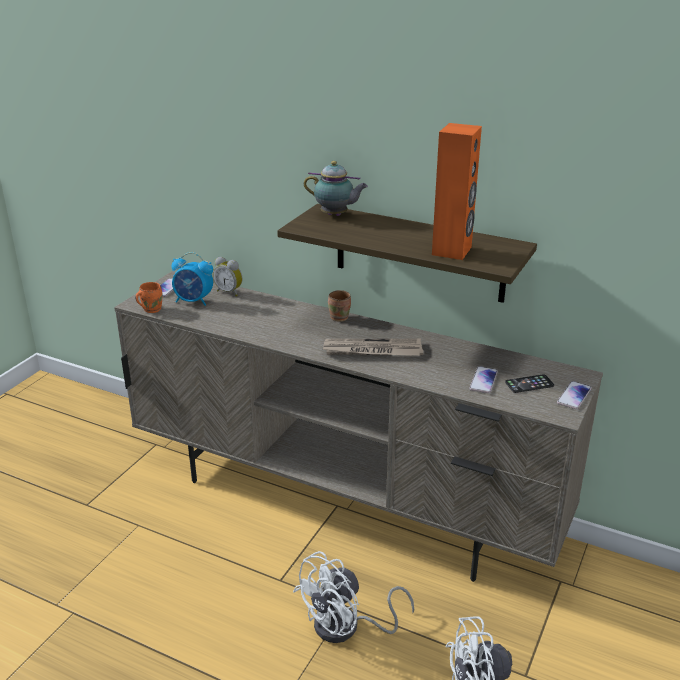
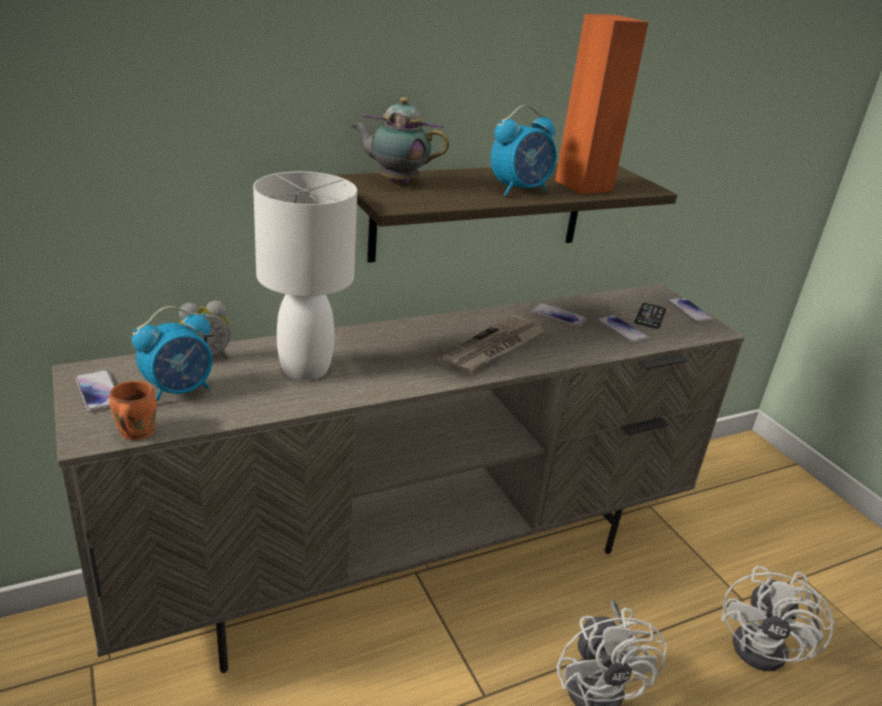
camera: 55 degrees left, 0 degrees up
(259, 316) = (306, 369): none -> white table lamp
(336, 215) = (396, 181): teapot -> teapot turned 135 degrees counterclockwise
(341, 317) = (394, 328): brown mug -> none
(396, 240) = (520, 190): none -> alarm clock
(458, 354) = (558, 316): none -> phone

